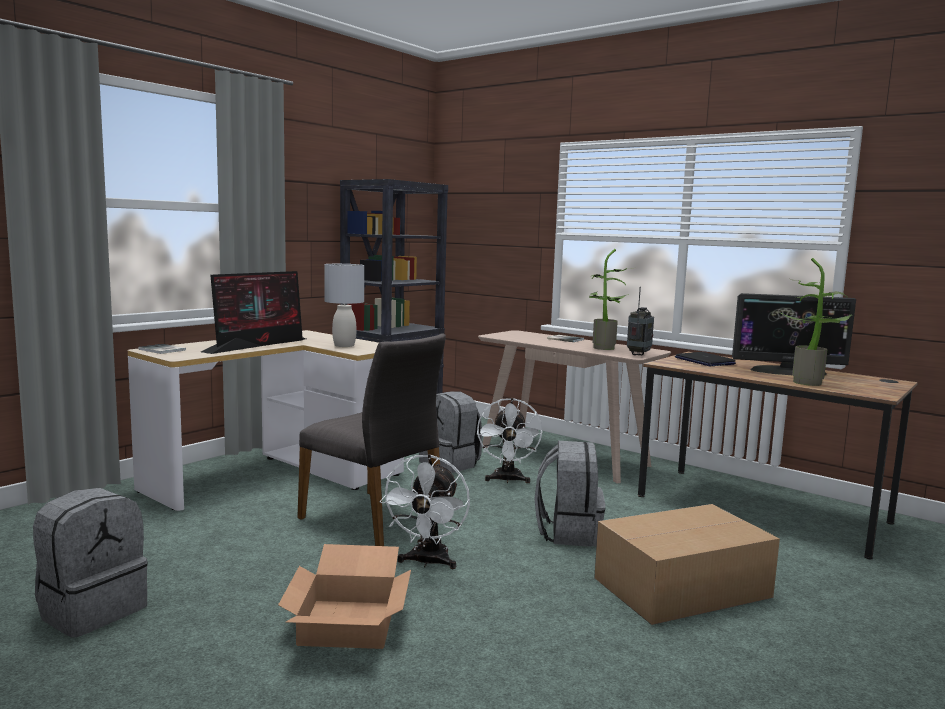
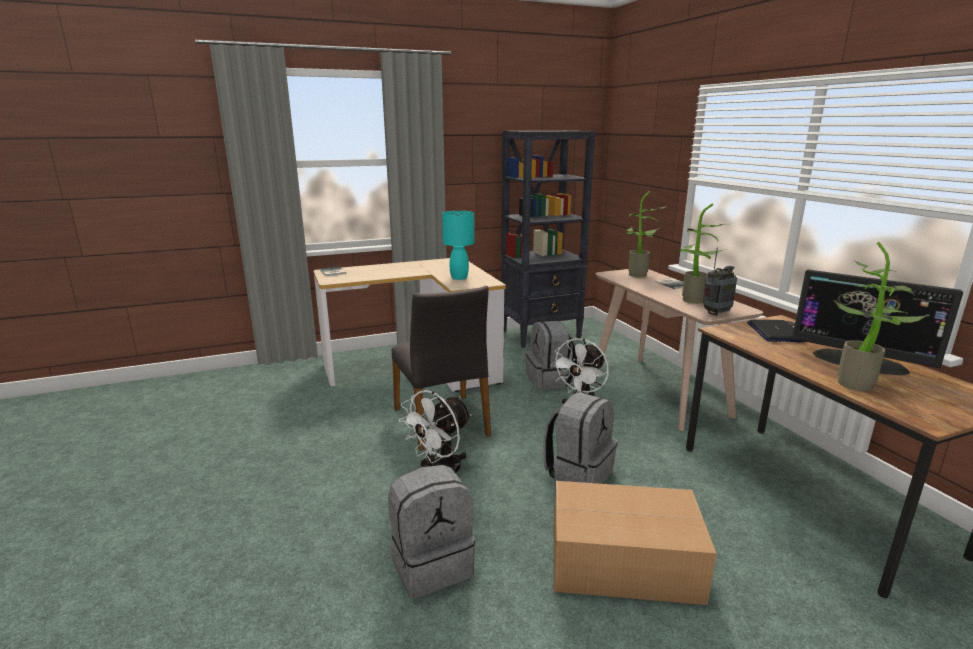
camera: 30 degrees right, 10 degrees up
(92, 610) = (220, 452): grey backpack -> grey backpack (432, 565)
(259, 345) = (401, 272): monitor -> none
(344, 345) = (459, 277): grey table lamp -> turquoise table lamp
(346, 622) = (338, 508): cardboard box -> none
(523, 335) = (638, 275): none -> potted plant

